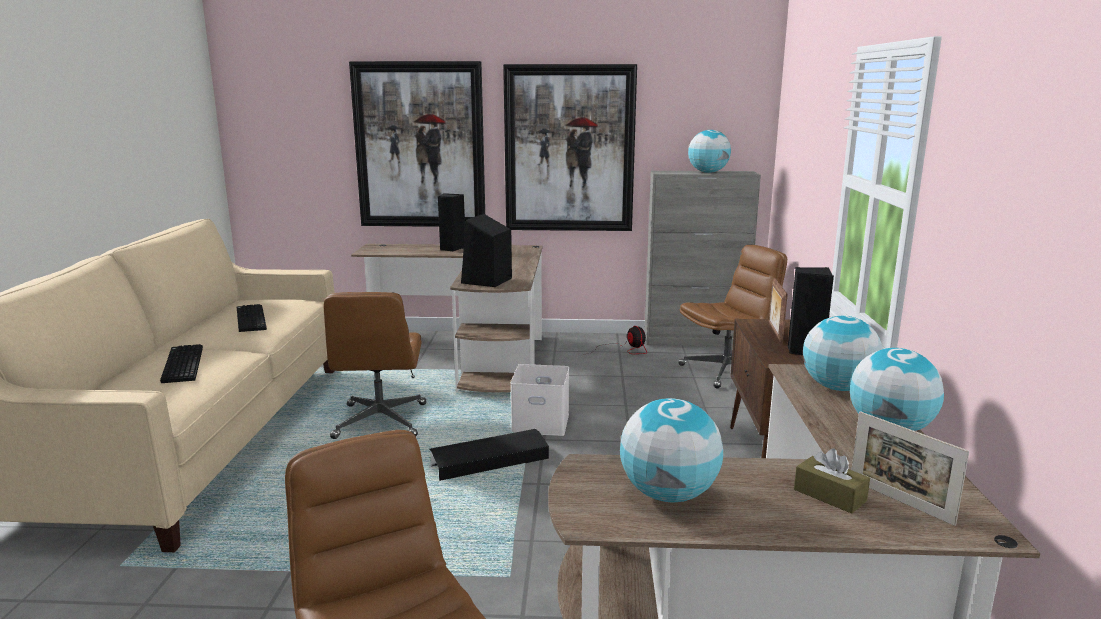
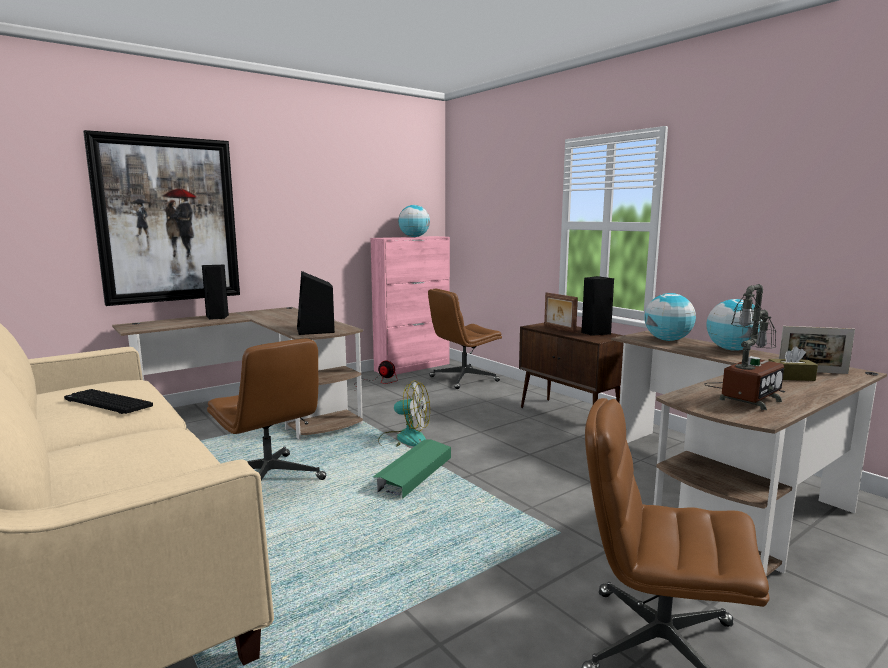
camera: 40 degrees left, 5 degrees down
(181, 365) = (127, 453): keyboard -> none
(489, 461) = (413, 474): black storage box -> green storage box
(542, 422) = (404, 439): white storage box -> fan
(569, 149) = (307, 222): picture -> none
(668, 494) = (747, 397): globe -> table lamp
(695, 340) = (413, 367): grey cabinet -> pink cabinet
(726, 371) = (463, 379): brown office chair -> brown office chair turned 150 degrees counterclockwise

